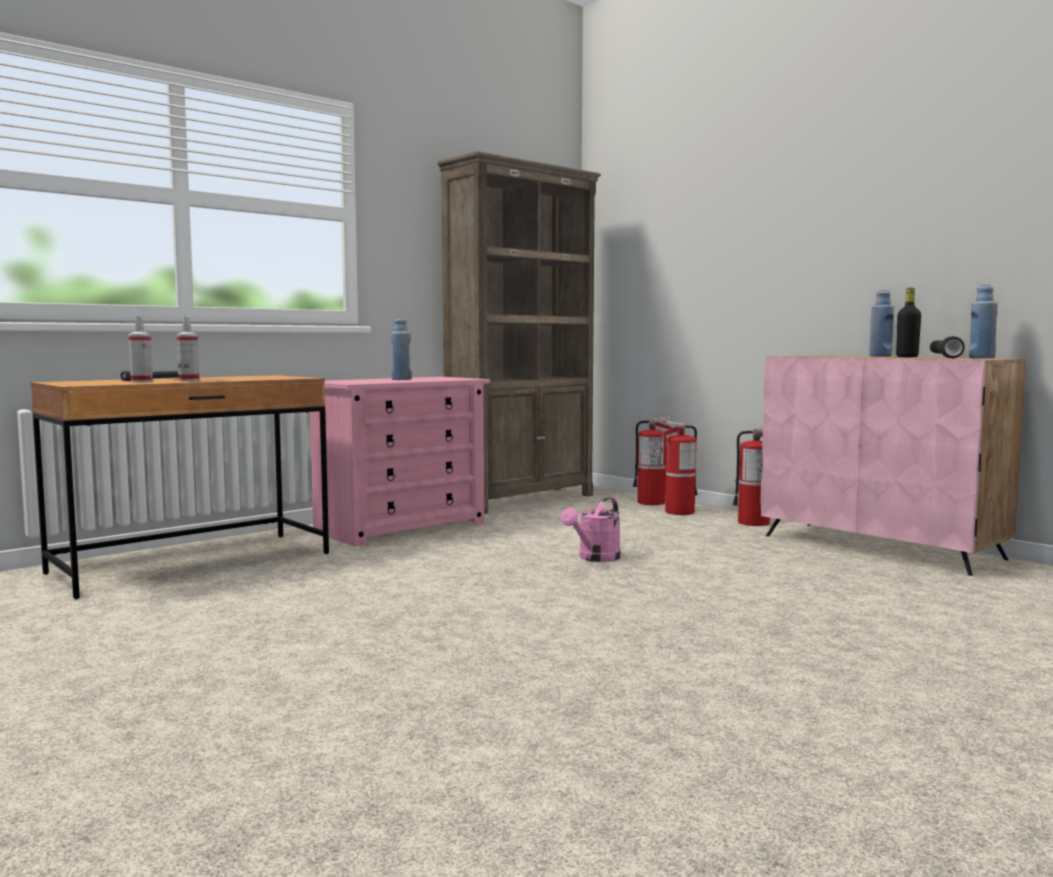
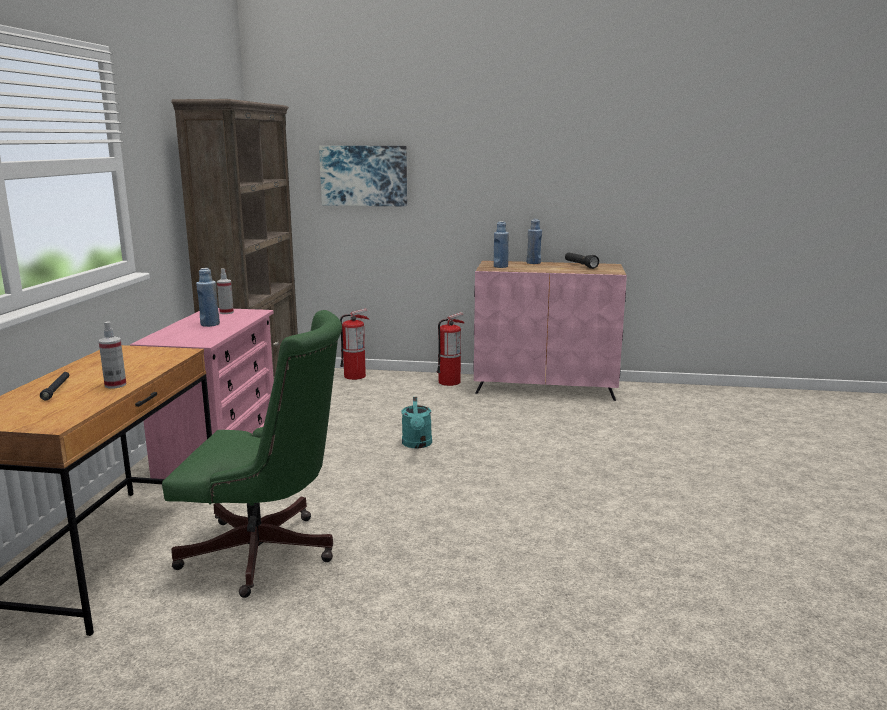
camera: 40 degrees left, 10 degrees up
(142, 382) = (82, 399): spray bottle -> spray bottle (226, 312)
(282, 592) = (267, 554): none -> green office chair
(595, 558) = (417, 444): pink watering can -> turquoise watering can
(679, 512) = (389, 382): fire extinguisher -> none
(685, 250) = (364, 175): none -> picture
(907, 357) = (559, 266): black bottle -> none
(981, 358) = (602, 266): blue bottle -> blue bottle (500, 266)

